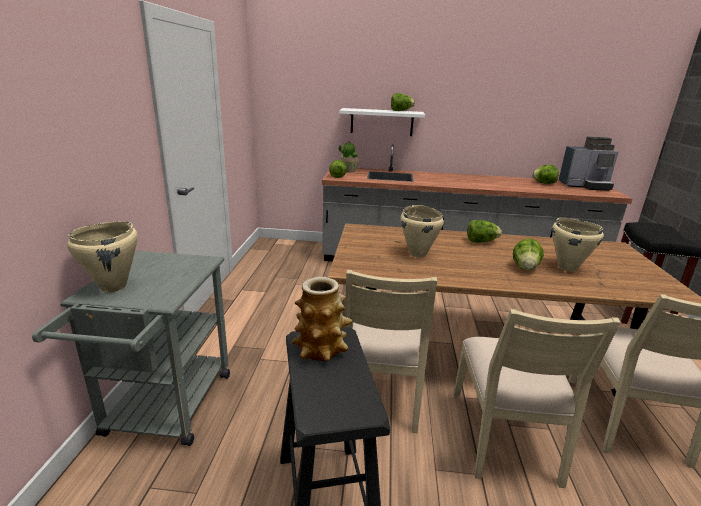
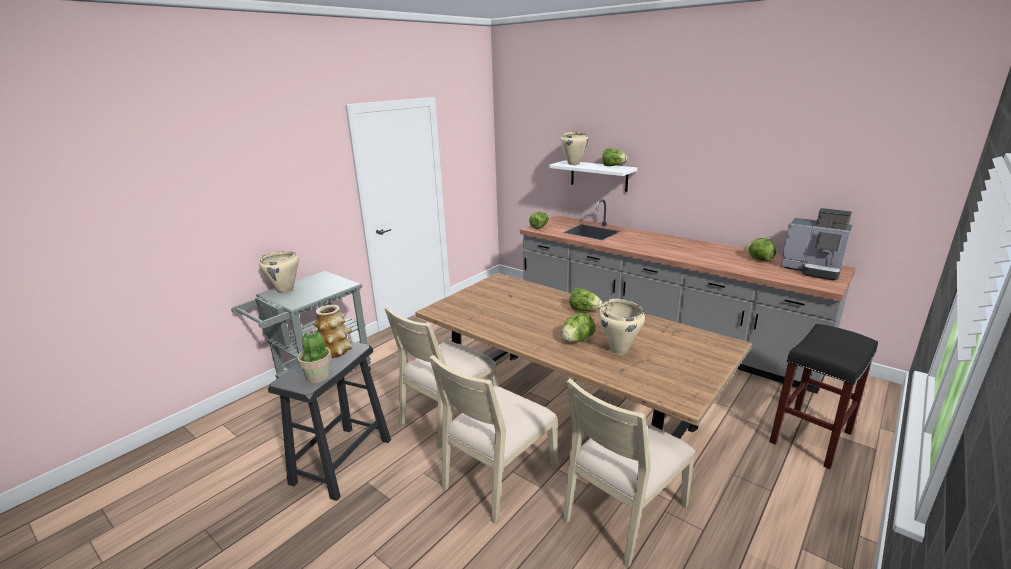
camera: 35 degrees right, 0 degrees up
(349, 171) = (561, 222): potted plant -> potted plant (318, 376)
(418, 253) = (508, 309): beige cooking pot -> beige cooking pot (574, 164)

